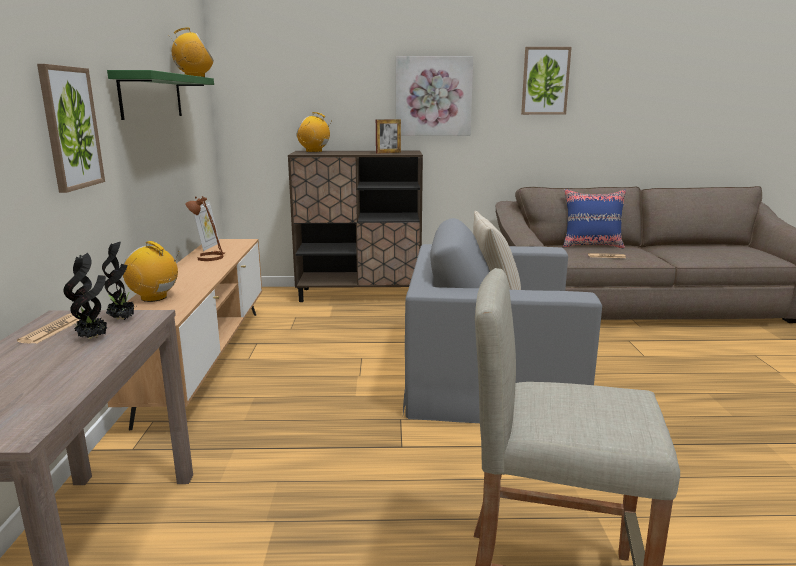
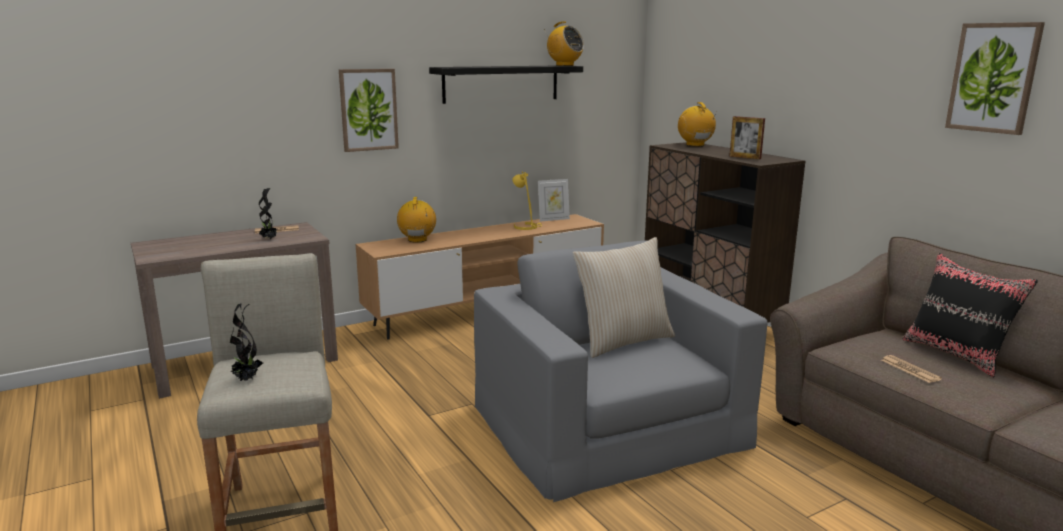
camera: 60 degrees right, 0 degrees up
(123, 319) = (302, 235): potted plant -> potted plant (247, 379)
(152, 96) = (501, 83): green shelf -> black shelf
(210, 257) = (526, 226): brown table lamp -> yellow table lamp
(433, 96) = (833, 92): picture -> none
(592, 245) = (956, 355): blue pillow -> black pillow

